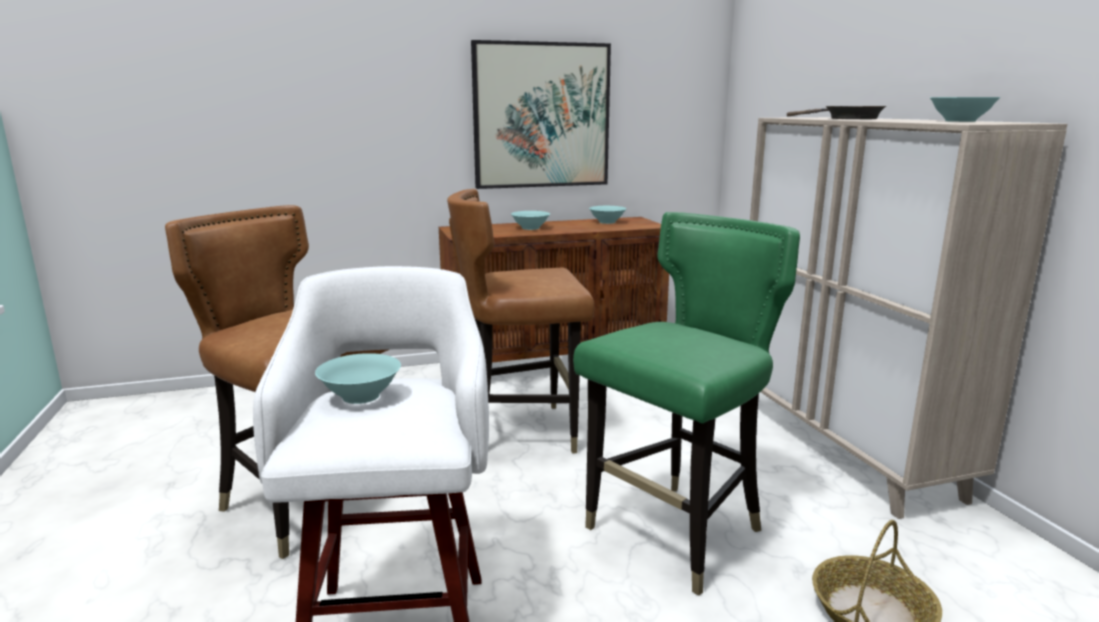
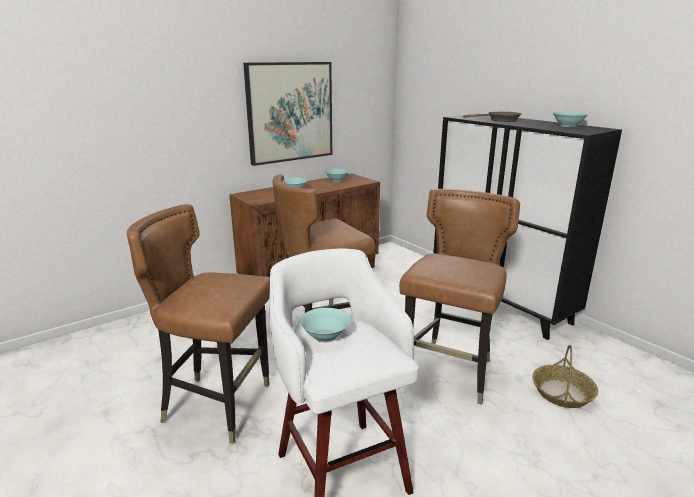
camera: 20 degrees left, 5 degrees up
(676, 535) = (450, 373): green chair -> brown chair
(842, 447) = (500, 304): beige cabinet -> black cabinet

